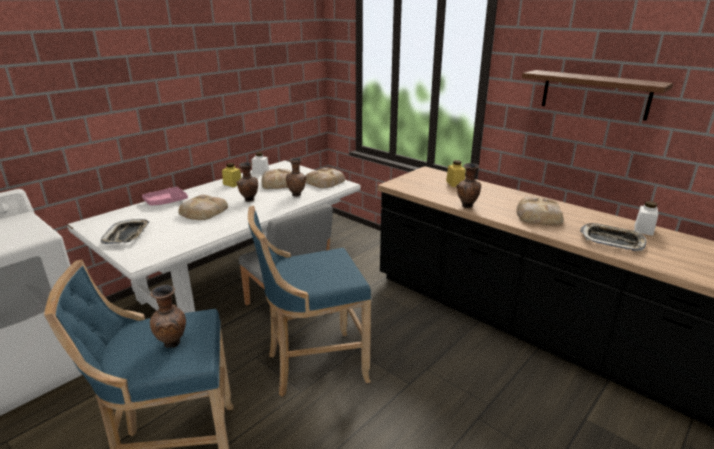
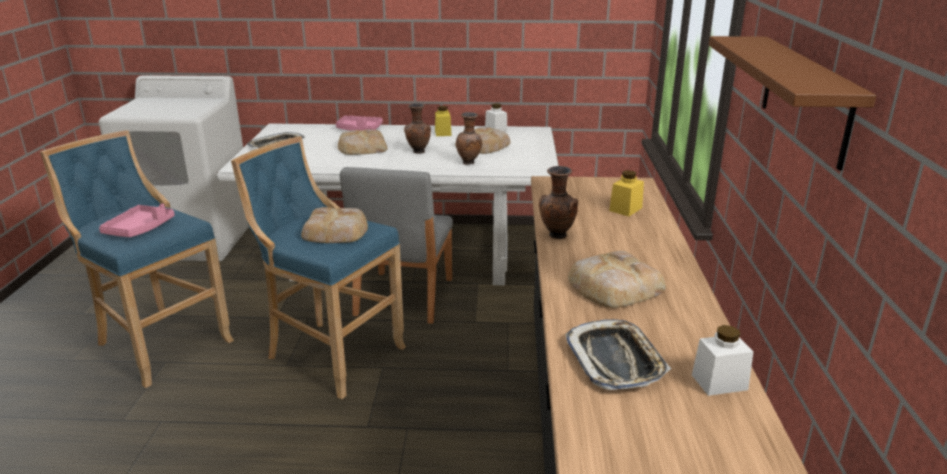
camera: 50 degrees right, 0 degrees up
(173, 344) = (140, 229): brown vase -> pink tray
(325, 182) = (531, 161): bread -> bread (336, 232)

